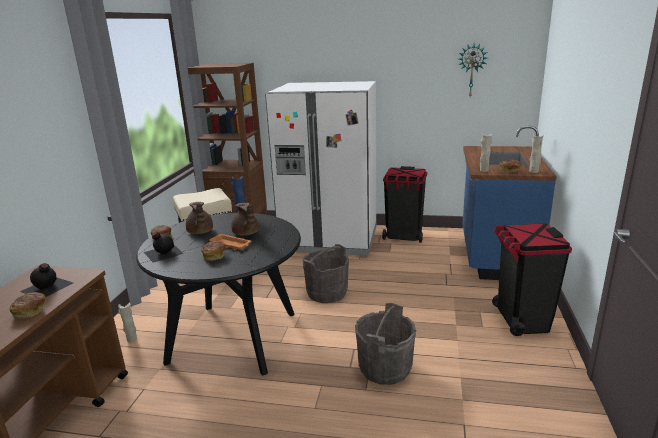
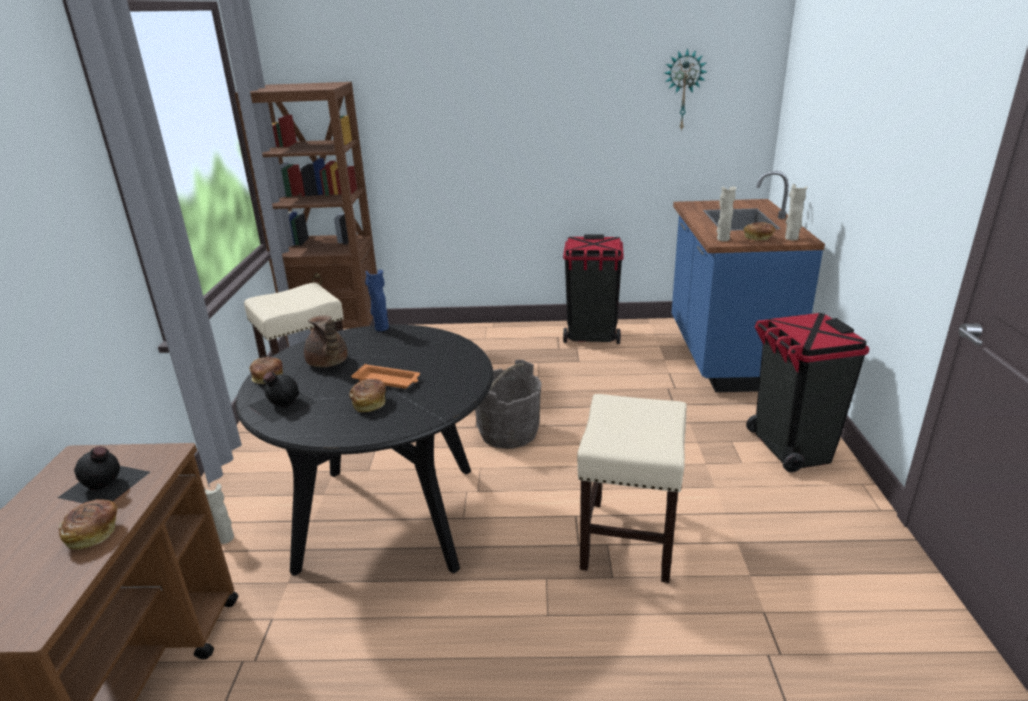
camera: 10 degrees left, 5 degrees up
(246, 233) = (403, 360): brown teapot -> none
(330, 239) = (486, 348): white fridge -> none
(385, 368) = (629, 540): grey bucket -> beige stool

